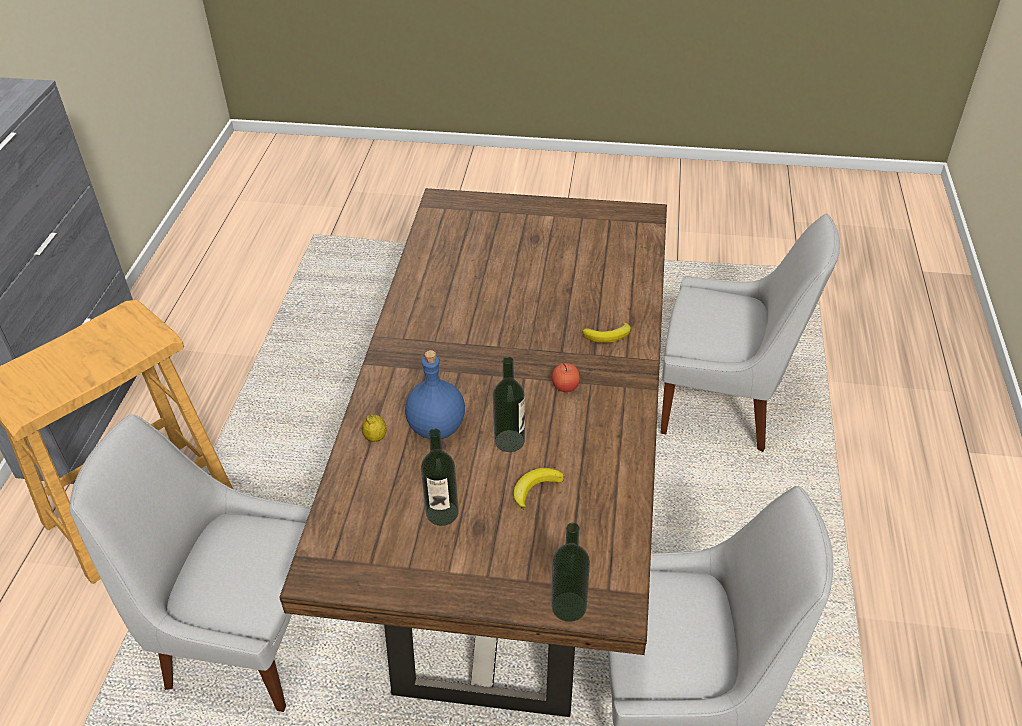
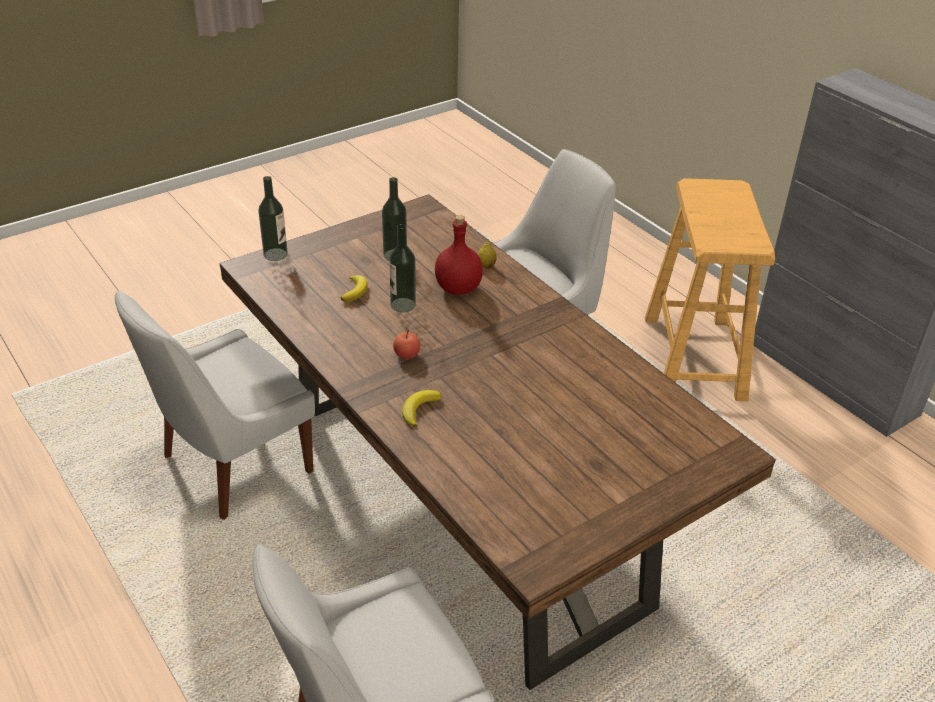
camera: 135 degrees right, 5 degrees down
(437, 427) = (458, 289): blue bottle -> red bottle

